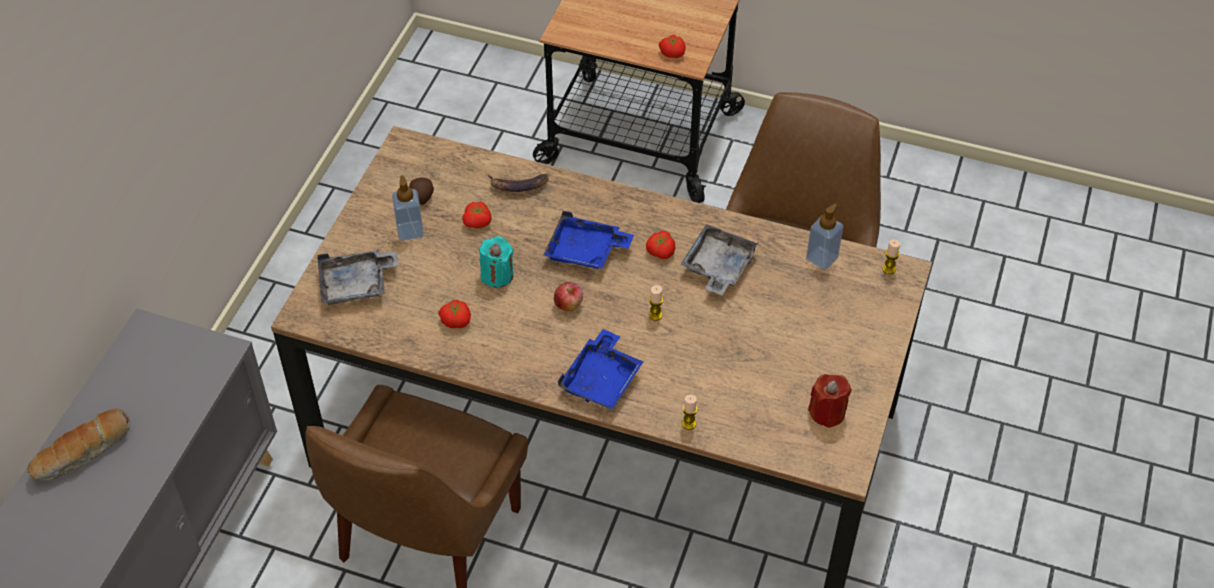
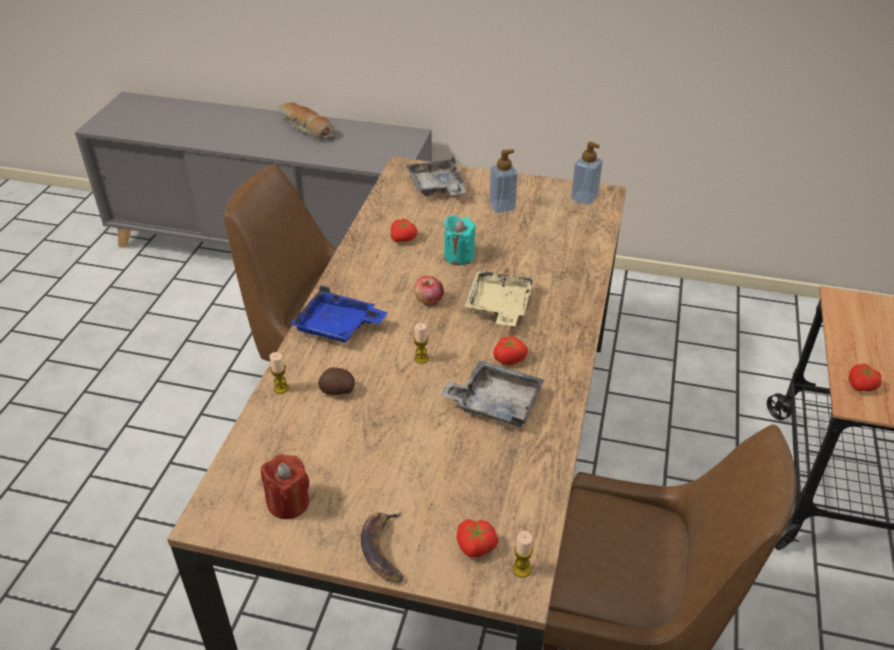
camera: 85 degrees right, 10 degrees down
(422, 197) = (543, 208): potato -> potato (337, 391)
(478, 222) = (521, 240): tomato -> tomato (475, 547)
(518, 186) = (574, 259): banana -> banana (383, 549)
(585, 251) = (499, 307): blue tray -> beige tray
(822, 258) = (527, 497): soap dispenser -> soap dispenser (584, 198)

